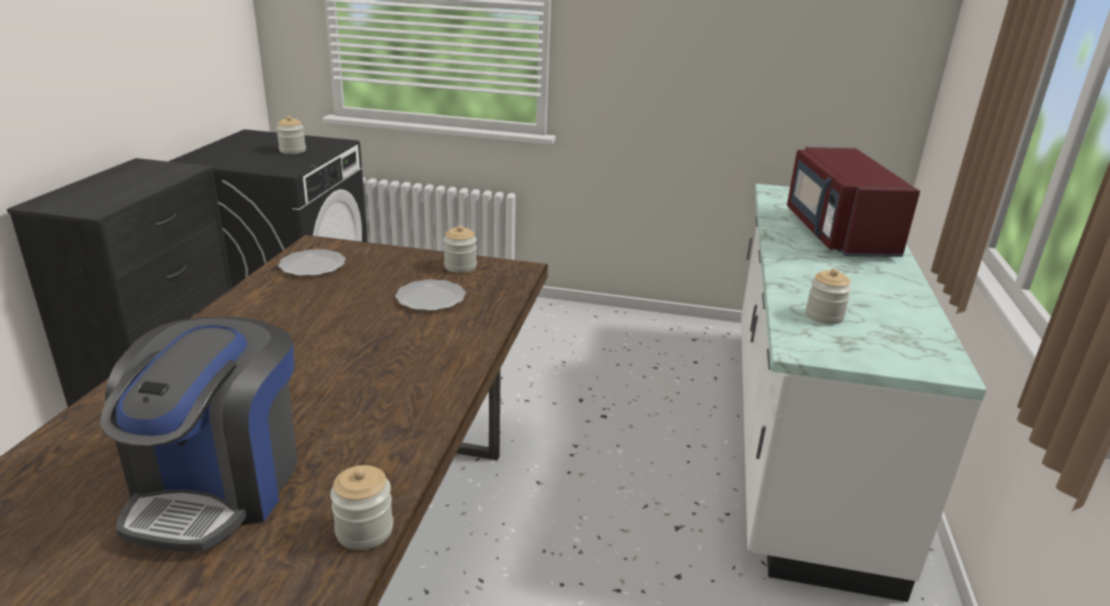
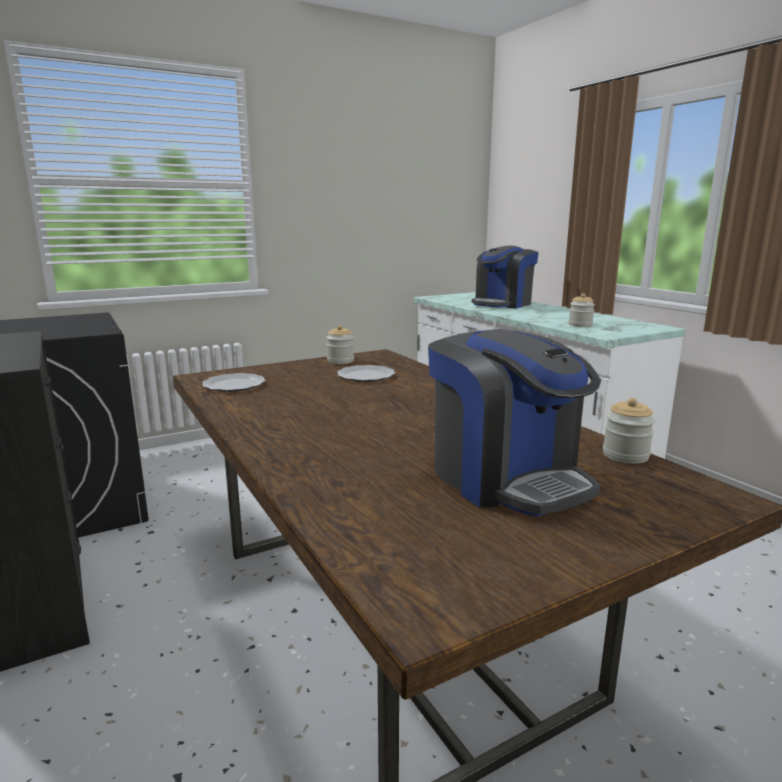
camera: 40 degrees left, 10 degrees down
(292, 150) = (65, 323): jar -> none
(837, 234) = (502, 304): red microwave -> coffee machine

